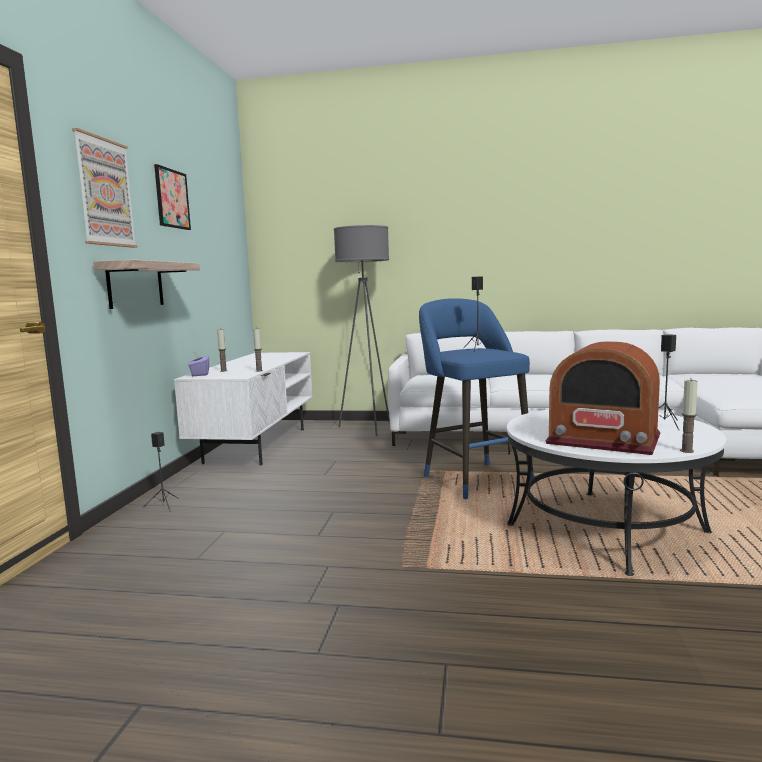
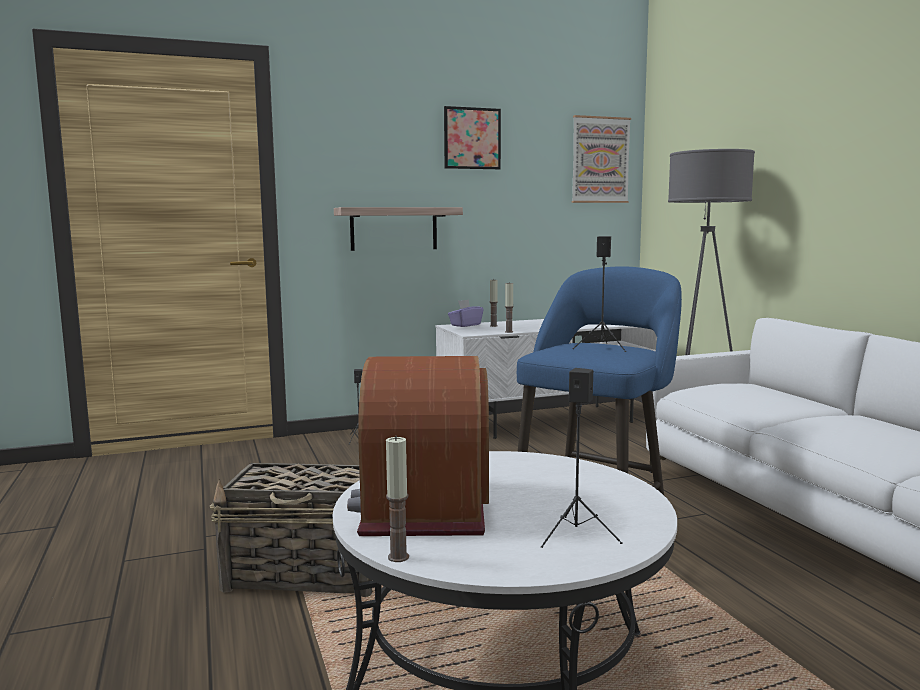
camera: 60 degrees right, 0 degrees up
(105, 192) = (359, 144): picture -> picture (600, 160)
(440, 564) = (309, 573): none -> basket

